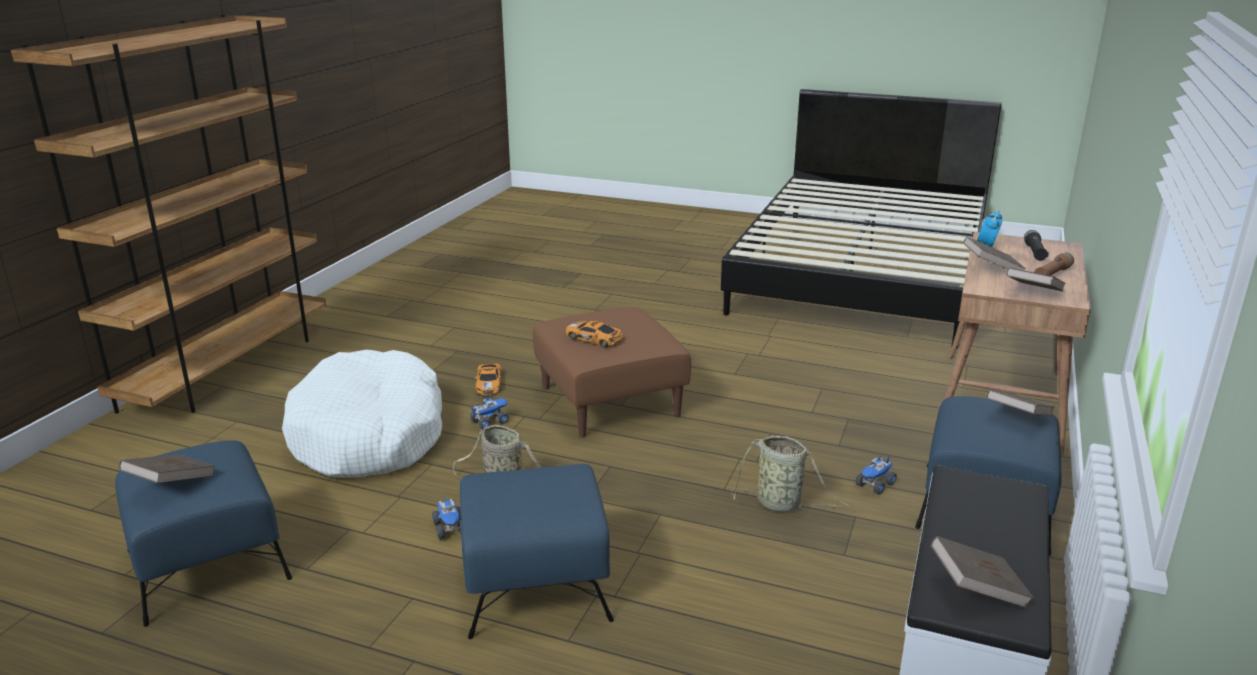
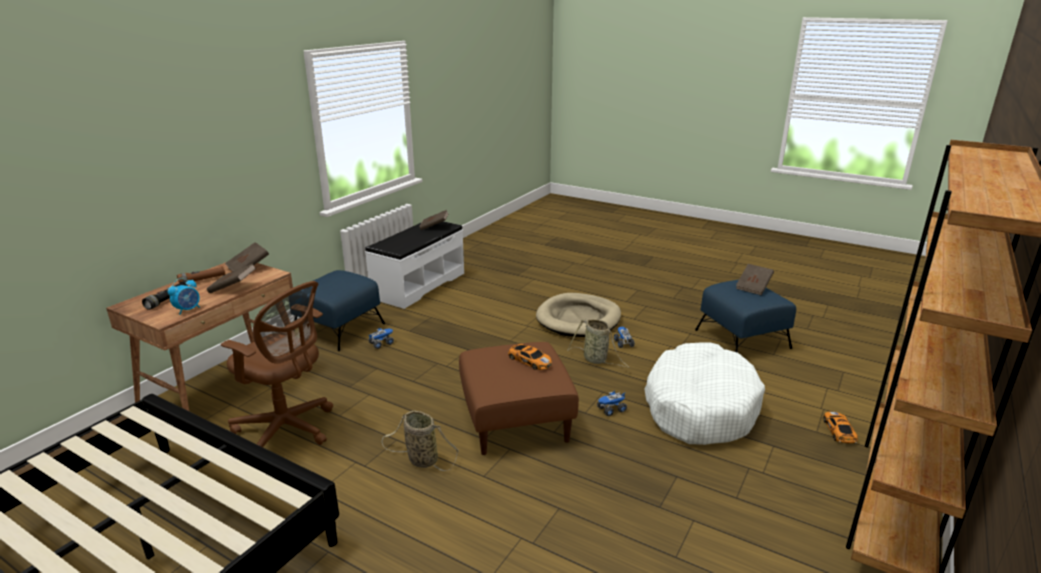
camera: 170 degrees left, 0 degrees up
(489, 383) = (618, 452): toy car -> toy car (839, 431)
(534, 583) = (578, 319): blue ottoman -> beige dog bed
(781, 504) = (441, 339): basket -> basket (420, 459)
(861, 371) = (288, 429): none -> brown office chair
(1017, 417) = (318, 283): brown book -> none

